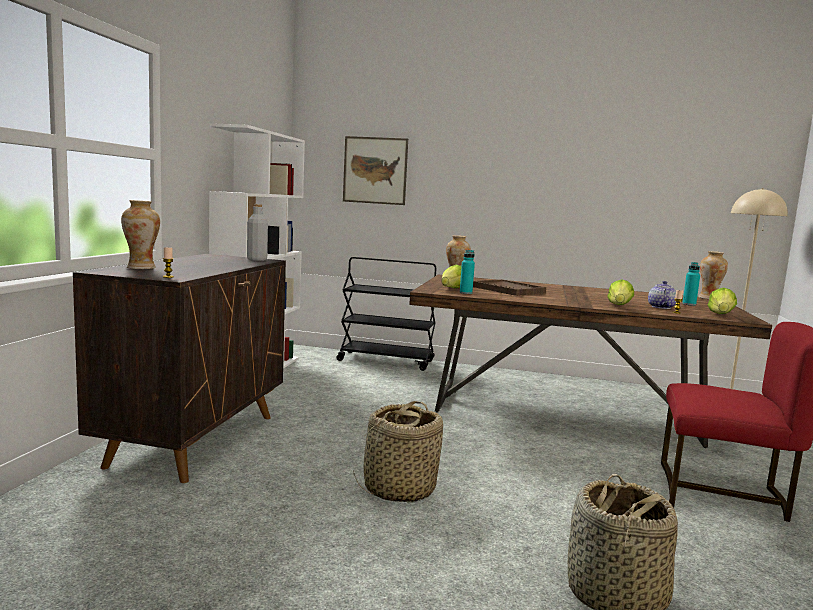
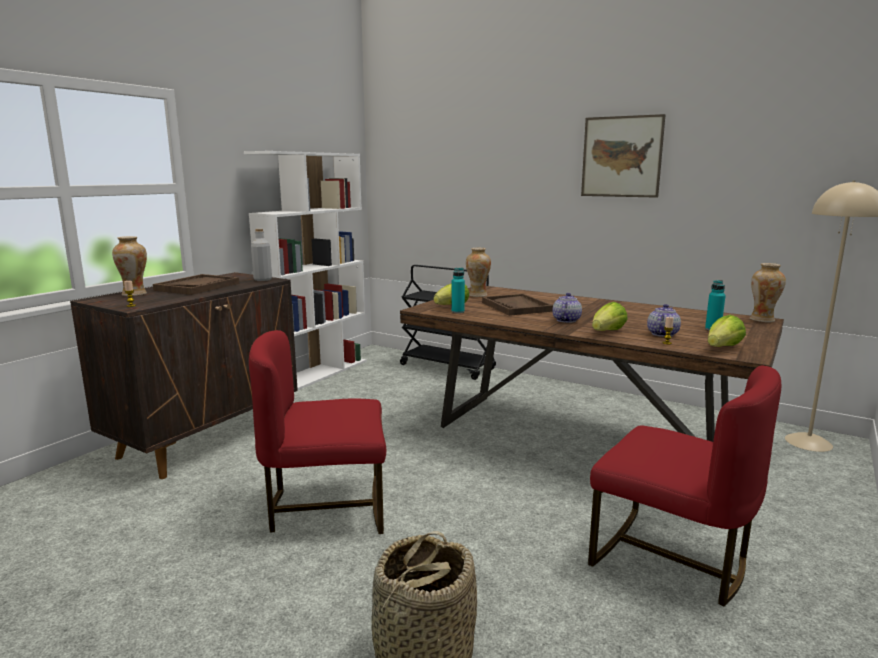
camera: 20 degrees right, 5 degrees up
(199, 263) = (197, 287): none -> brown tray
(375, 170) = (437, 177): picture -> picture (621, 157)
(398, 489) = (327, 507): basket -> red chair
(569, 299) = (566, 320): none -> teapot

